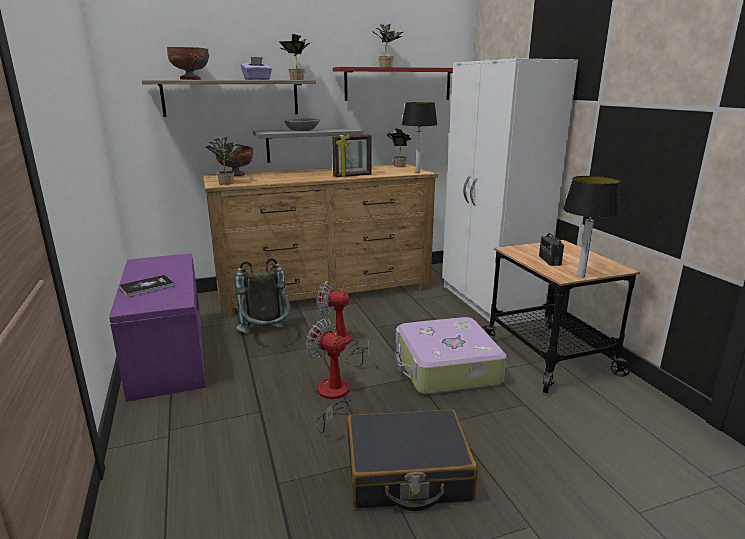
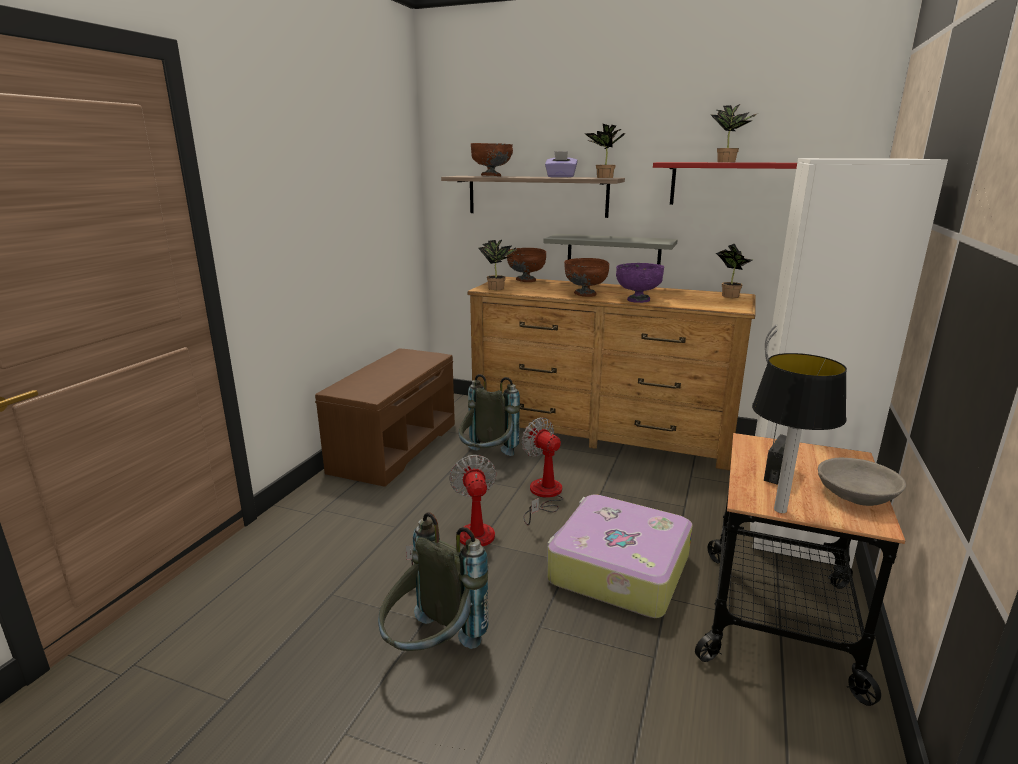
camera: 40 degrees right, 0 degrees up
(147, 287) = (372, 376): book -> none
(167, 354) = (394, 446): purple bench -> brown bench
(302, 130) = (604, 237): grey bowl -> grey bowl (856, 495)
(308, 177) = (585, 294): none -> brown bowl
(352, 176) = (638, 300): picture frame -> purple bowl
(407, 473) = (432, 650): black suitcase -> grey backpack
(417, 172) = (732, 307): table lamp -> none

